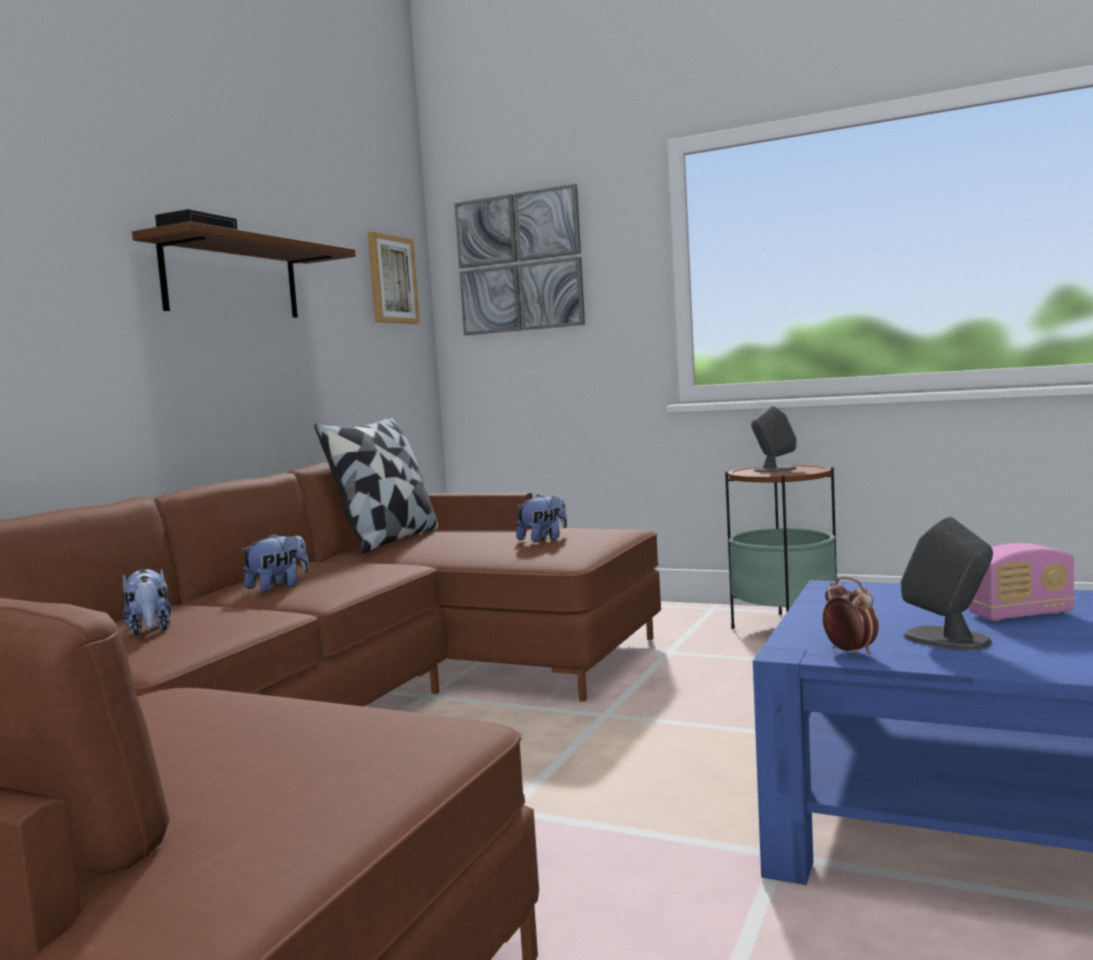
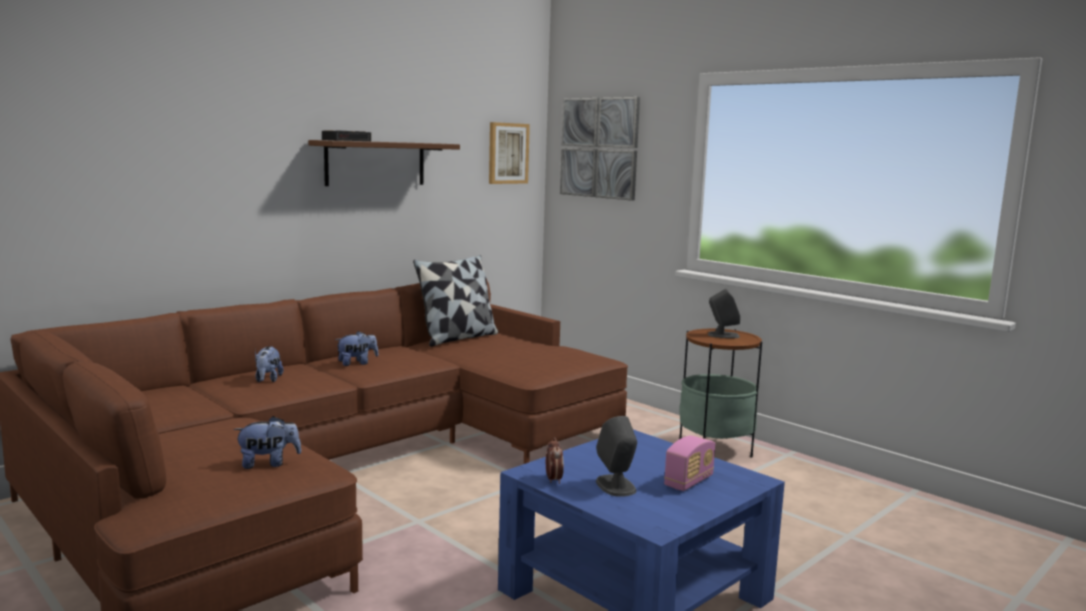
camera: 20 degrees right, 5 degrees up
(543, 539) = (540, 358): plush toy -> plush toy (268, 463)
(1021, 615) = (689, 482): radio -> radio turned 60 degrees counterclockwise

